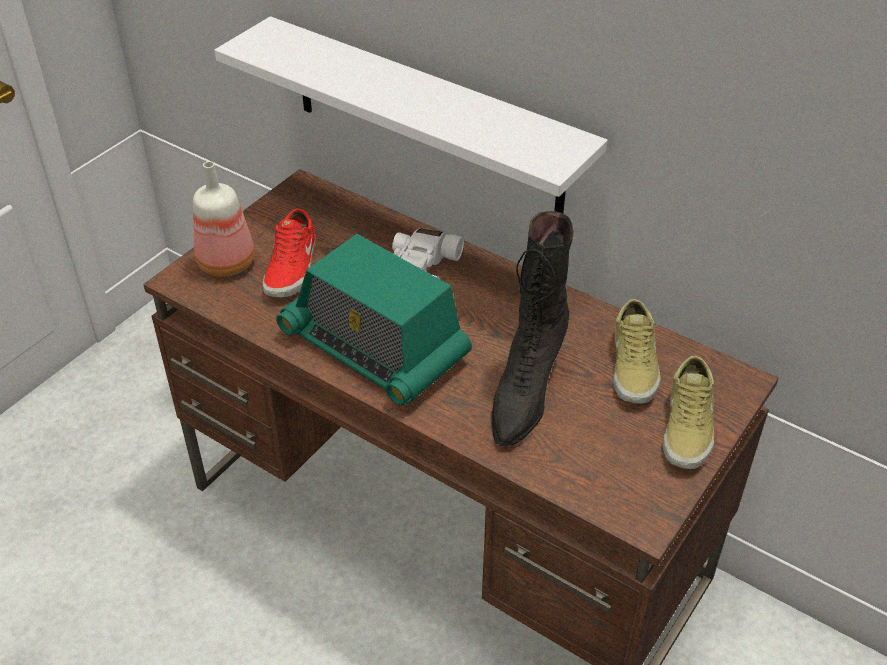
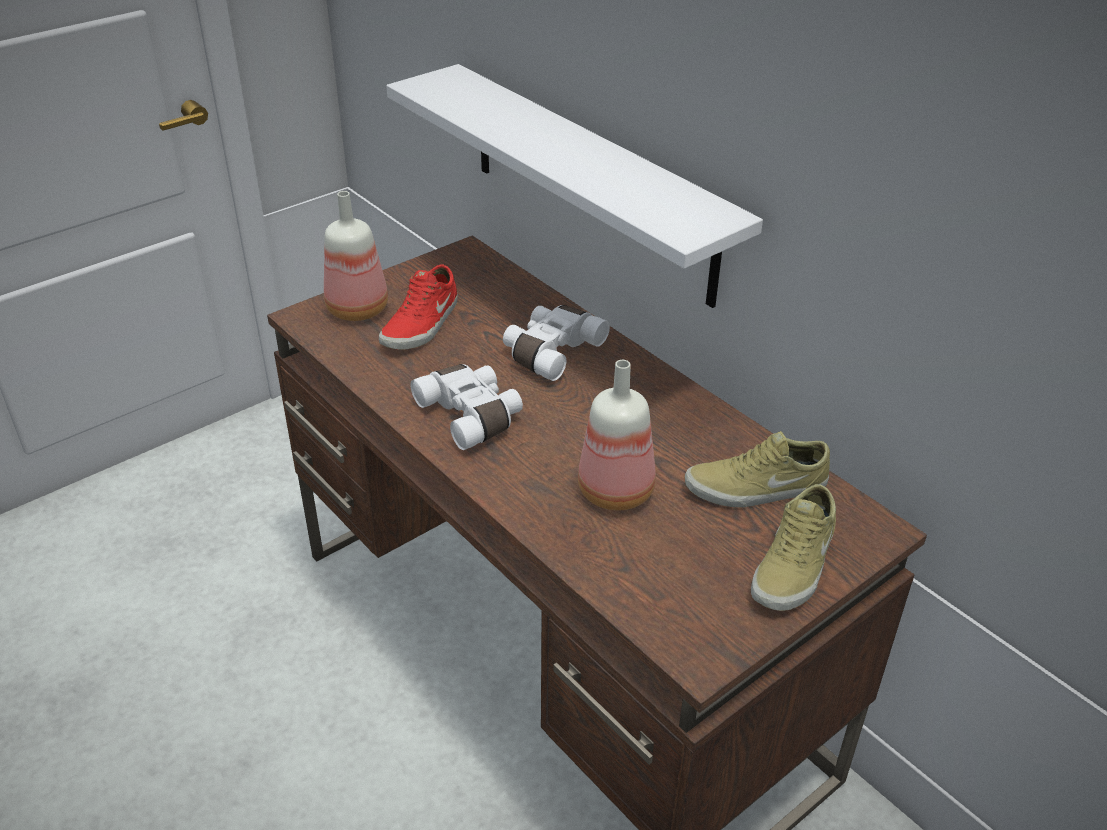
camera: 15 degrees right, 5 degrees down
(374, 347) = (472, 415): radio -> white binoculars
(525, 391) = (618, 491): black boot -> bottle
(635, 365) = (756, 488): beige shoe -> beige shoe turned 60 degrees clockwise

